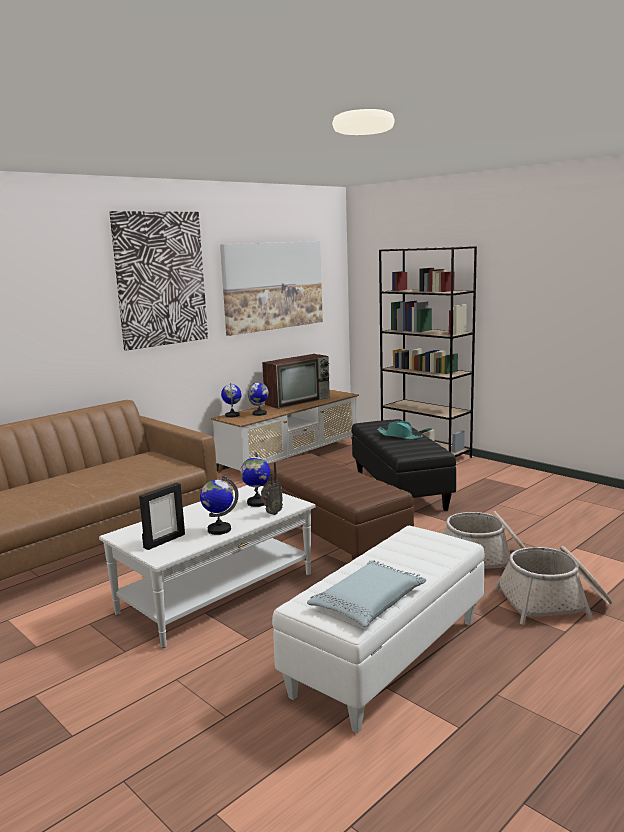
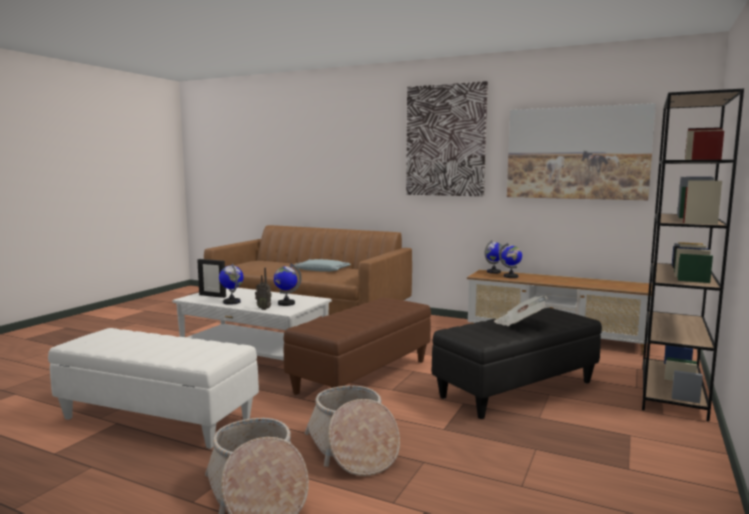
camera: 70 degrees right, 5 degrees down
(298, 401) = (578, 280): television -> none
(368, 599) = (107, 344): blue pillow -> blue pillow (322, 269)
(399, 436) = (520, 324): turquoise hat -> newspaper

